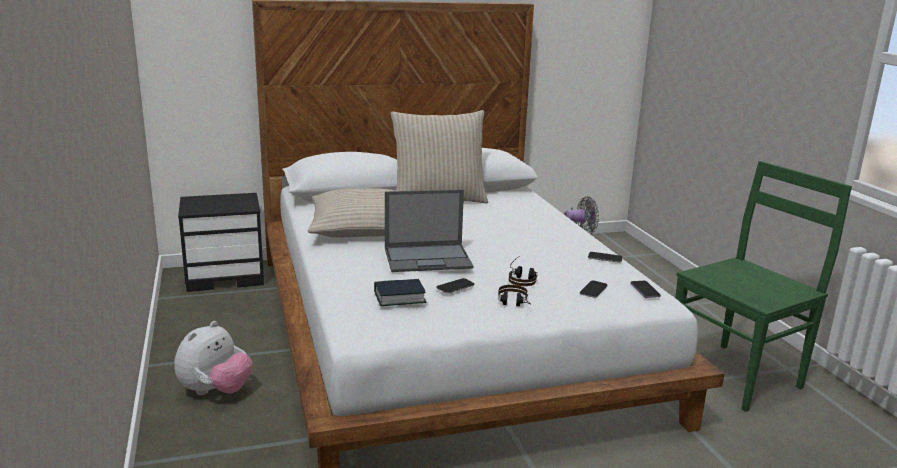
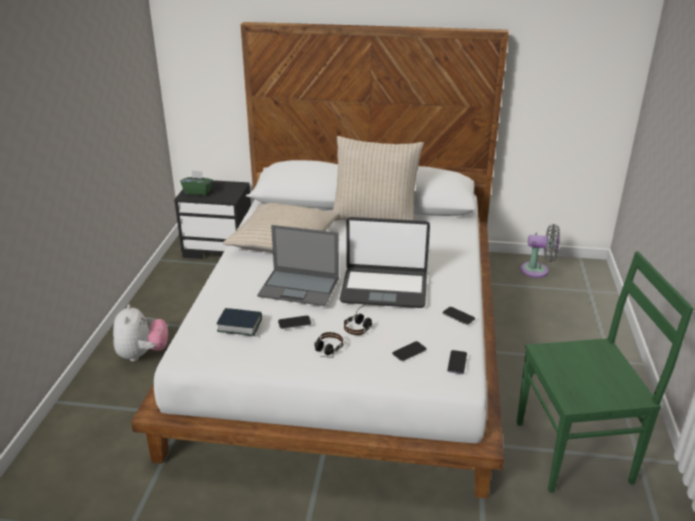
camera: 25 degrees right, 10 degrees up
(202, 206) = (198, 192): none -> green tissue box
(215, 391) = (142, 354): plush toy -> plush toy turned 60 degrees counterclockwise
(513, 248) = (384, 288): none -> laptop

